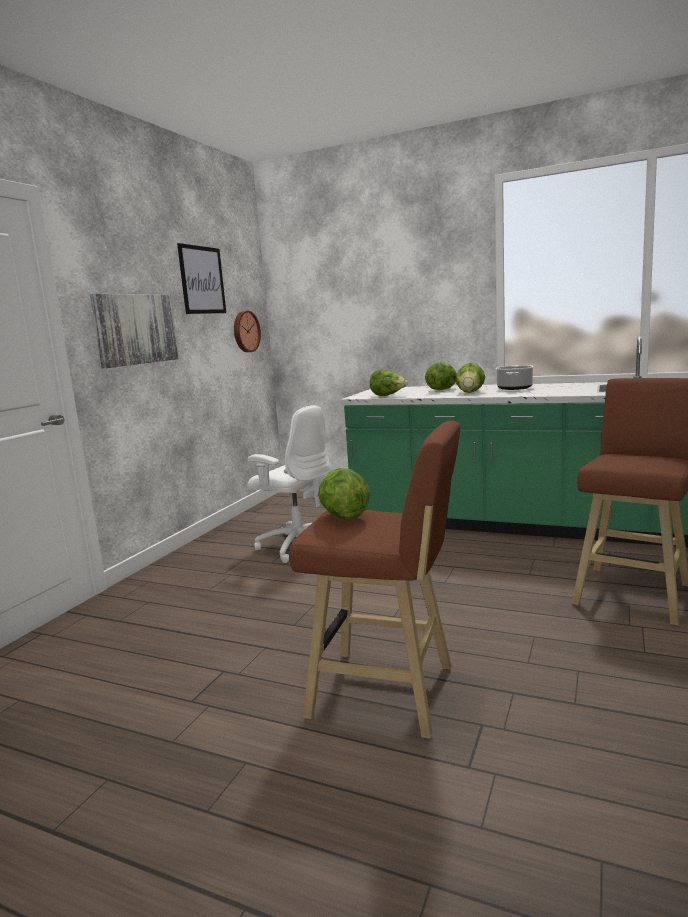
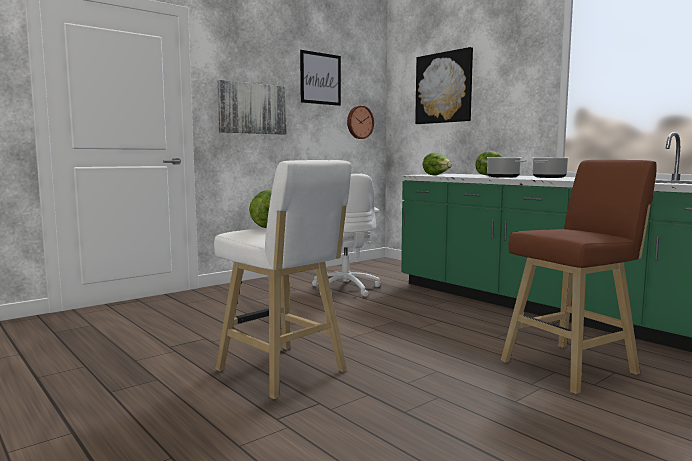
camera: 25 degrees right, 5 degrees down
(348, 286) = (444, 88): none -> picture
(389, 693) = (284, 372): brown stool -> white stool
(470, 392) = (503, 177): lettuce -> cooking pot

